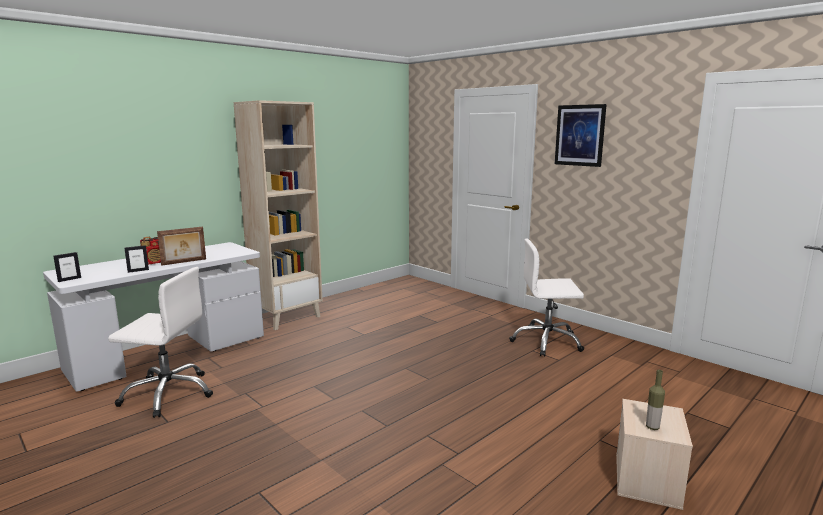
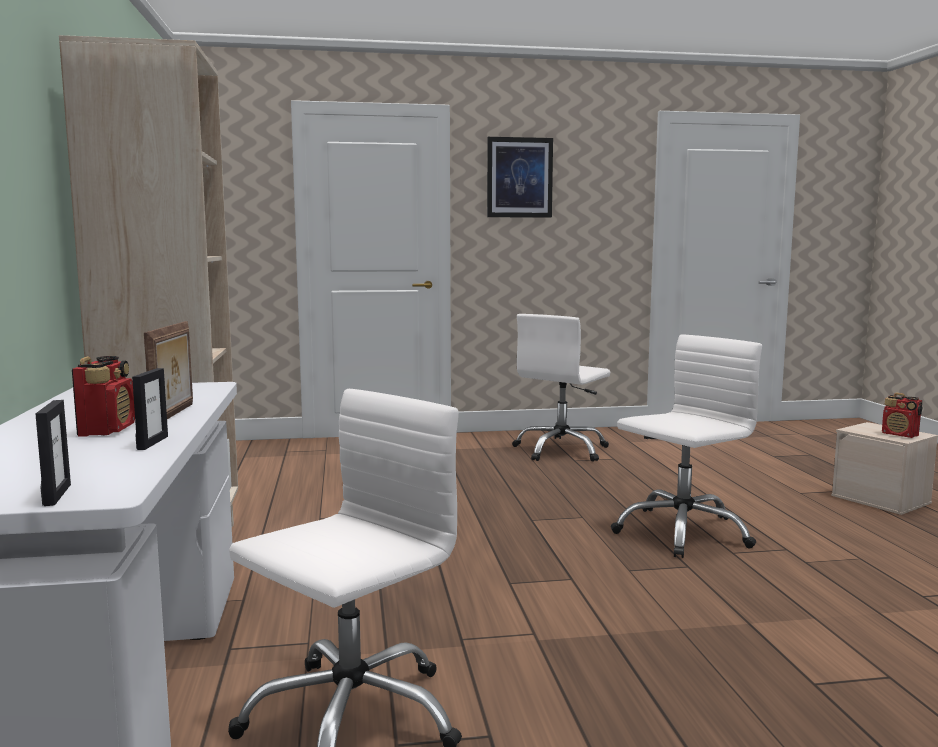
camera: 55 degrees left, 5 degrees down
(443, 412) = (682, 532): none -> white office chair
(652, 427) = (900, 435): bottle -> radio

